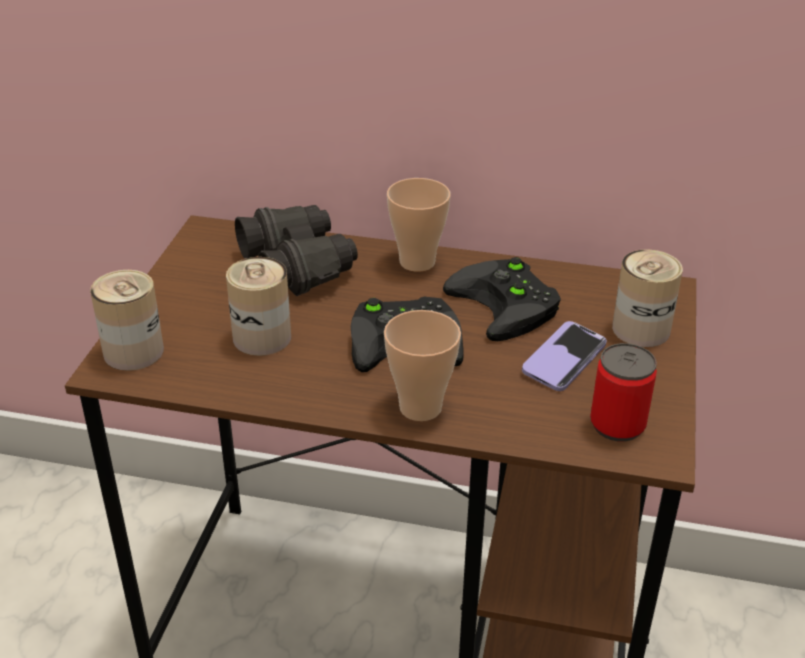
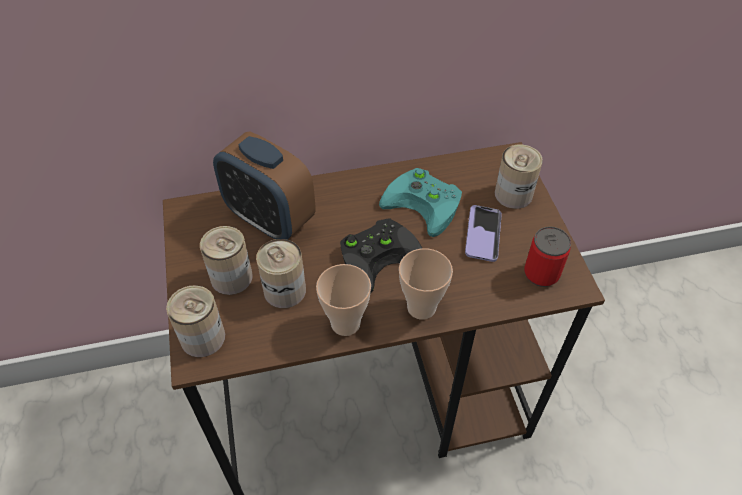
camera: 25 degrees left, 15 degrees up
(210, 306) = (231, 277): none -> can
(298, 266) = (270, 219): black binoculars -> alarm clock
(417, 262) = (347, 188): cup -> cup (345, 323)
(509, 305) = (426, 204): black game controller -> turquoise game controller

